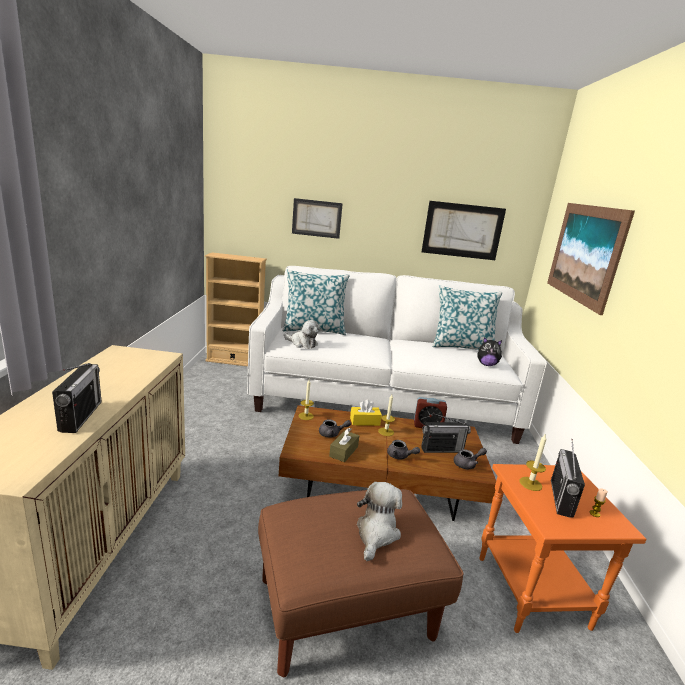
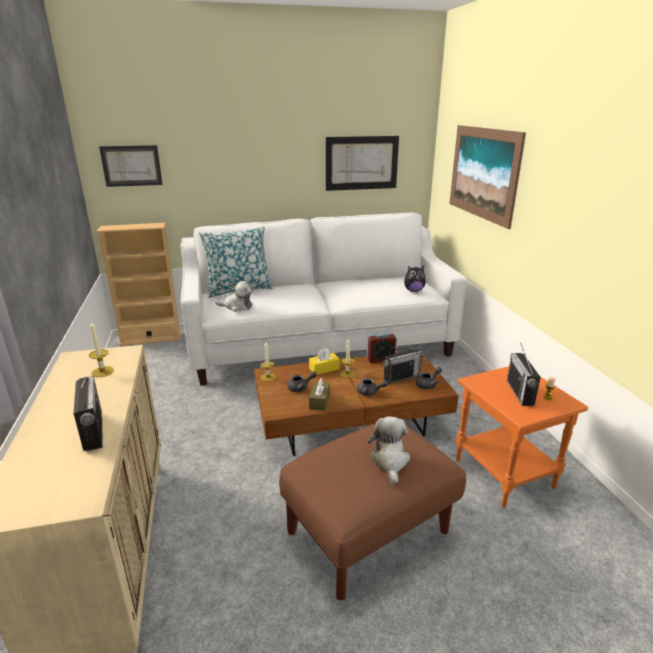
camera: 15 degrees left, 5 degrees up
(316, 218) = (213, 171): picture -> picture (131, 166)
(461, 346) = (384, 277): pillow -> none
(530, 484) = (493, 387): candle -> candle (102, 371)

